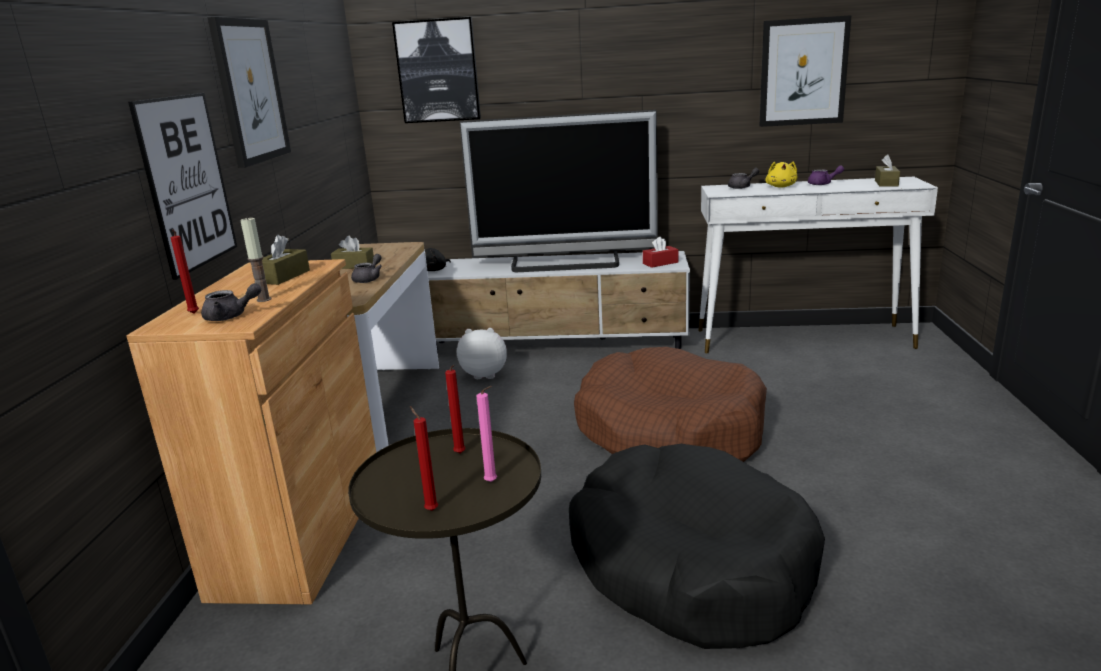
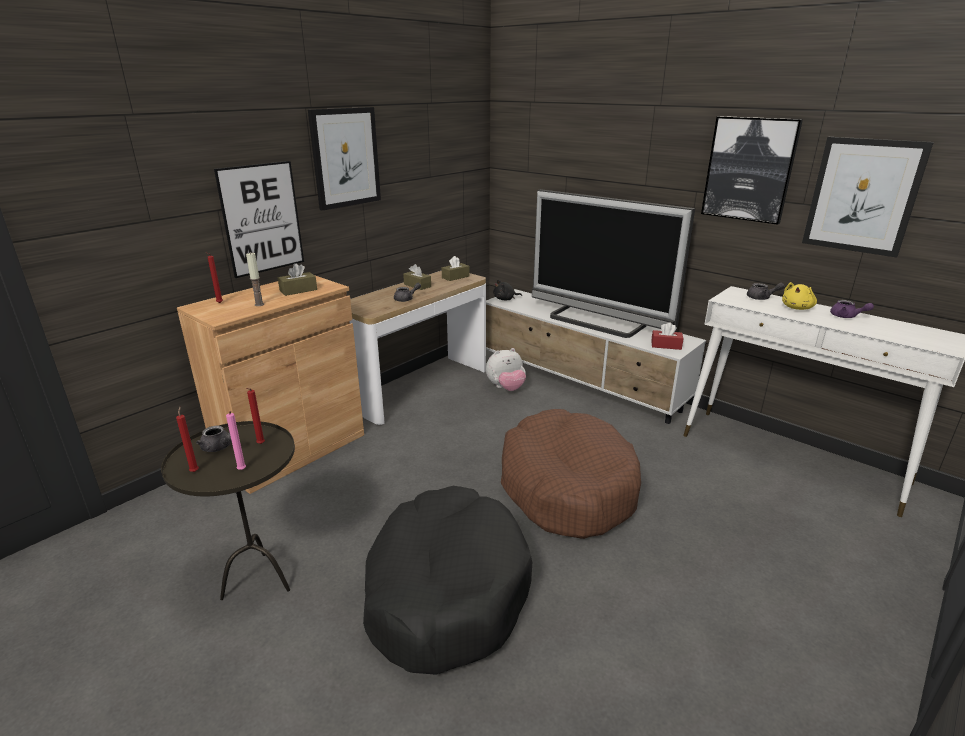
camera: 35 degrees right, 5 degrees up
(231, 316) = (226, 311): grey teapot -> grey teapot (219, 448)
(438, 71) = (542, 145): picture -> picture (749, 169)
(485, 374) = (506, 388): plush toy -> plush toy turned 120 degrees clockwise
(886, 183) = (916, 335): brown tissue box -> brown tissue box (455, 277)

